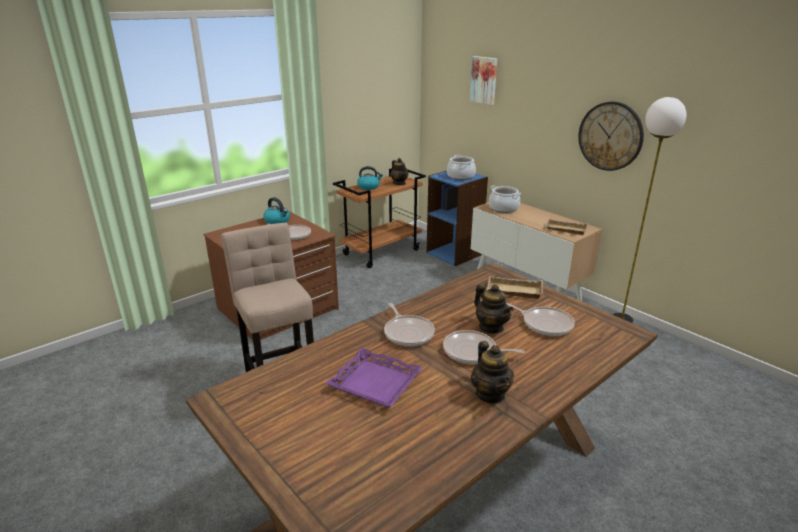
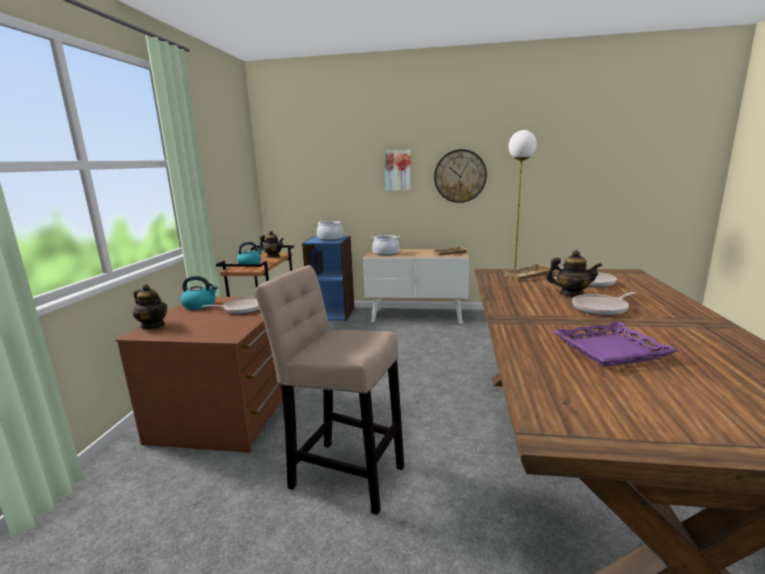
camera: 40 degrees left, 10 degrees down
(408, 333) = (539, 316): frying pan -> none
(484, 80) = (333, 151): picture -> picture (398, 170)
(490, 394) = (674, 322): teapot -> teapot (153, 325)

